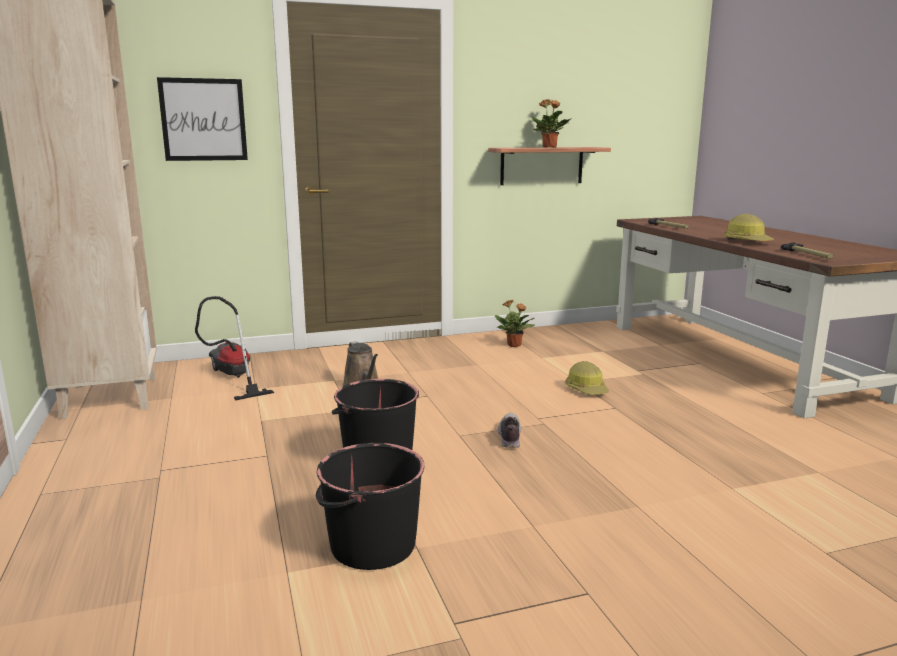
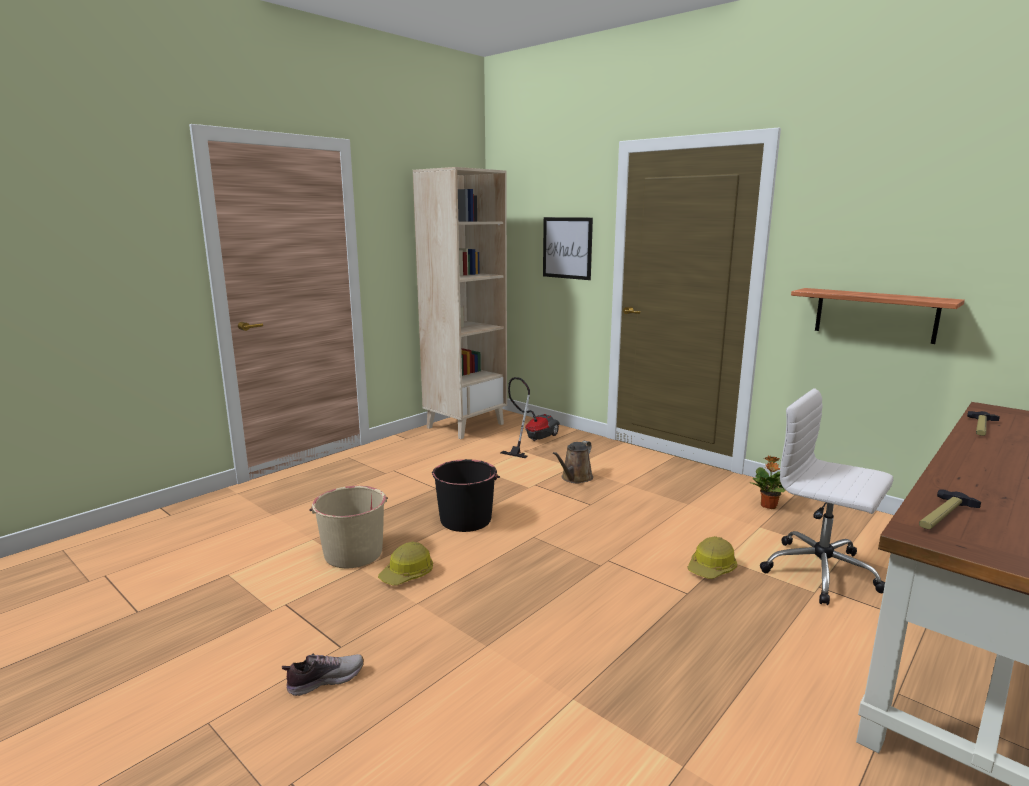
camera: 60 degrees right, 0 degrees up
(371, 545) = (353, 553): black bucket -> beige bucket
(509, 437) = (554, 557): shoe -> shoe (325, 680)
(549, 147) = (871, 294): potted plant -> none
(621, 364) = (822, 573): none -> white office chair
(747, 242) = (971, 475): hard hat -> hard hat (407, 574)

